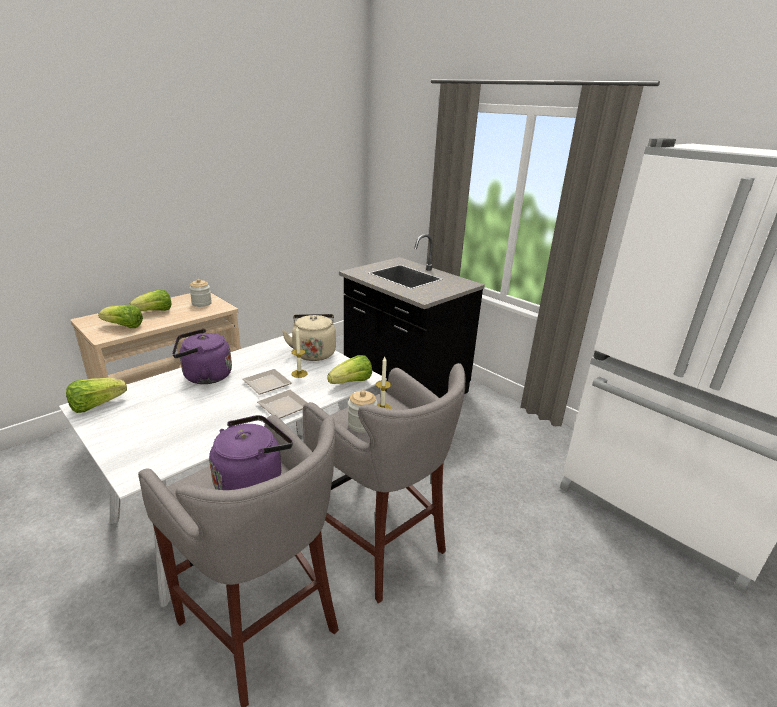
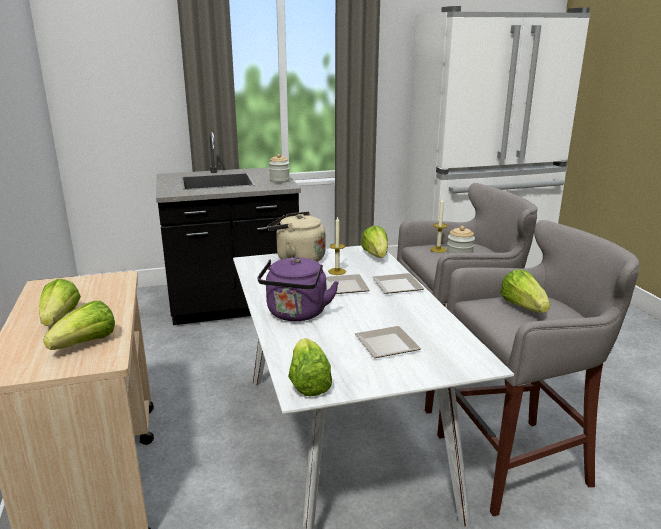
camera: 60 degrees left, 5 degrees down
(160, 425) = (389, 345): none -> plate
(201, 303) = (82, 287): jar -> jar (279, 181)
(252, 481) = (523, 307): purple kettle -> lettuce

